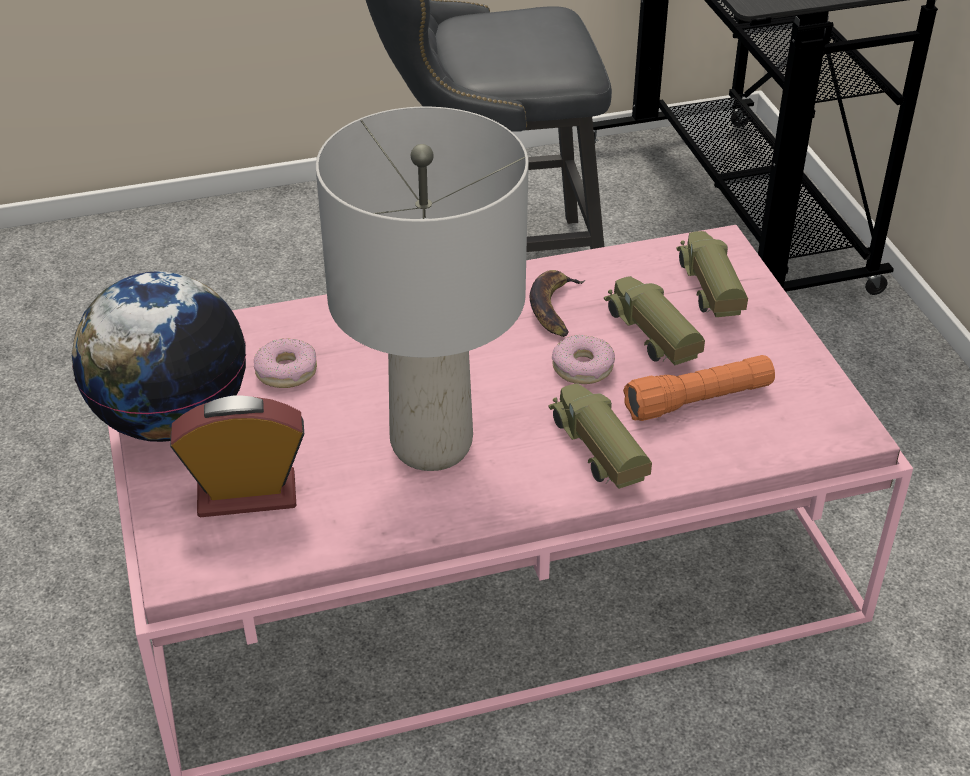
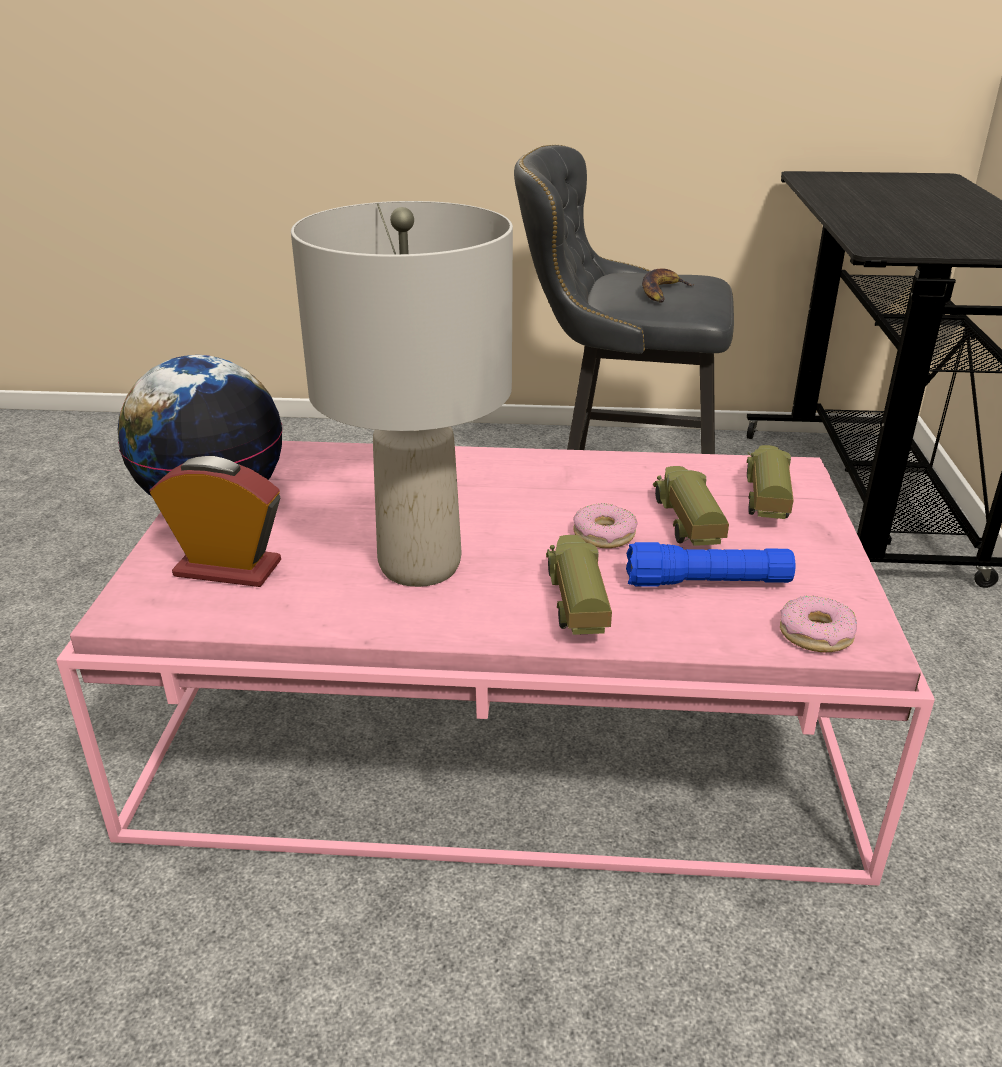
camera: 20 degrees right, 10 degrees down
(286, 371) = (334, 488): donut -> donut (815, 634)
(554, 307) = (605, 487): banana -> banana (662, 292)
(698, 401) = (707, 583): orange flashlight -> blue flashlight

